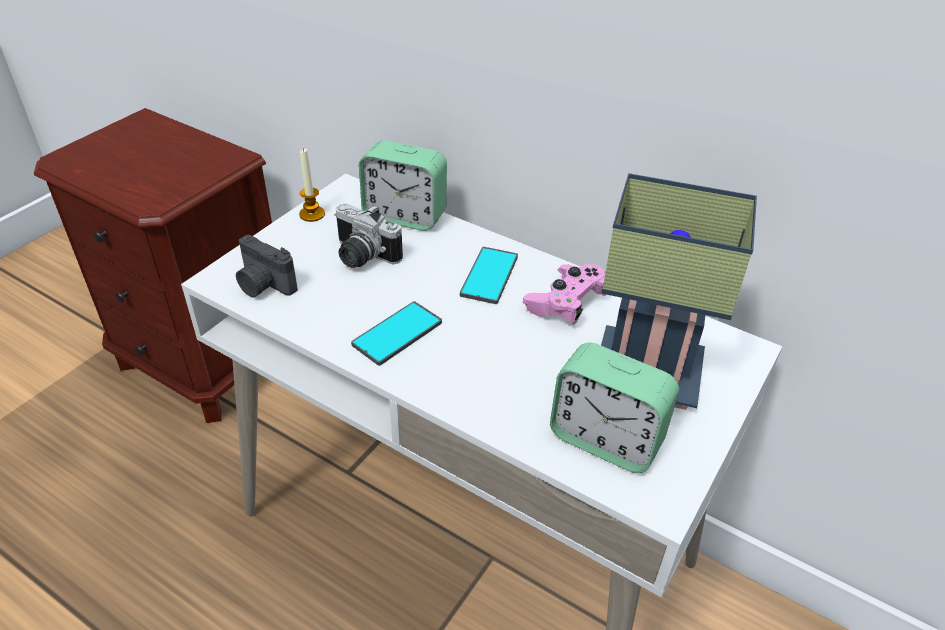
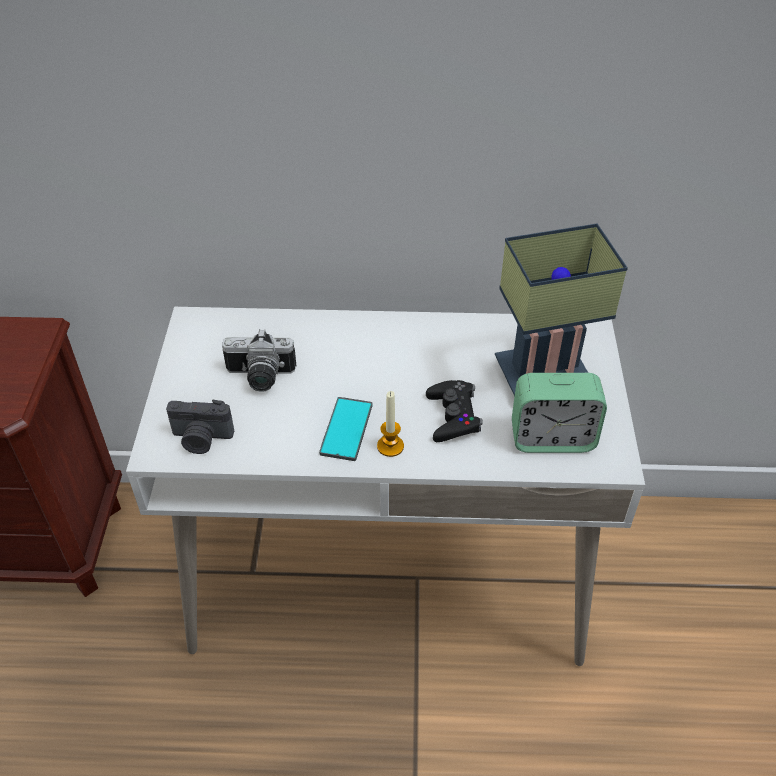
camera: 30 degrees left, 5 degrees up
(312, 214) = (182, 357): candle -> candle (390, 446)
(405, 216) = (263, 325): alarm clock -> none
(489, 276) = (374, 350): phone -> none
(514, 369) = (453, 416): none -> black game controller
(566, 303) = (448, 347): pink game controller -> none

